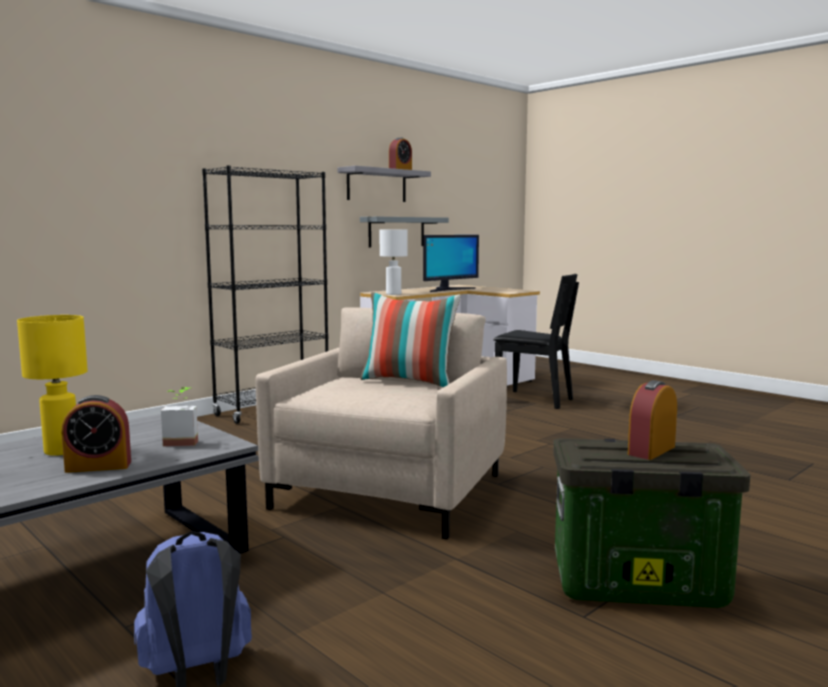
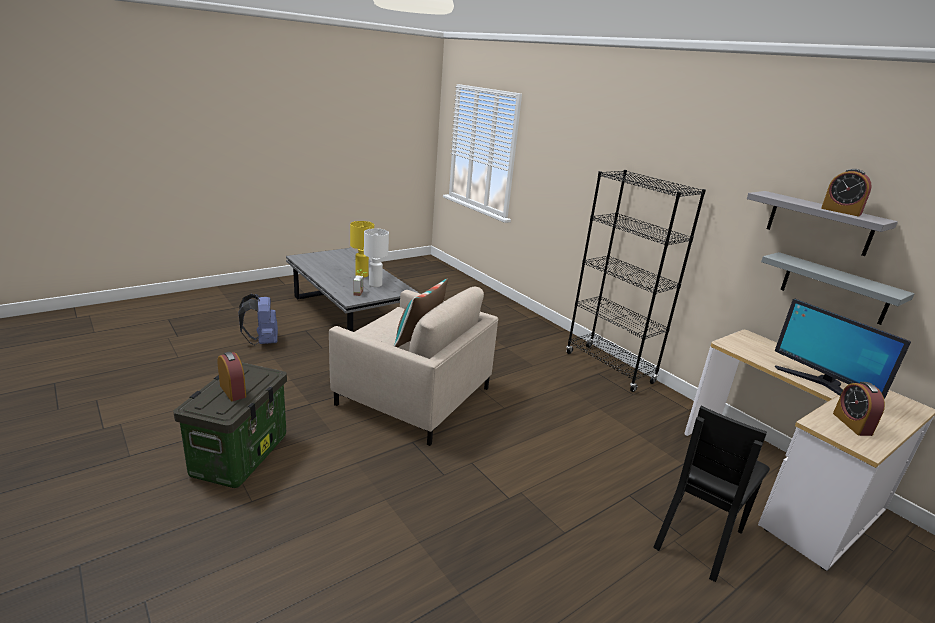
camera: 95 degrees right, 15 degrees up
(98, 466) = (336, 281): alarm clock -> alarm clock (852, 424)
(393, 294) = (732, 343): white table lamp -> white table lamp (375, 285)

